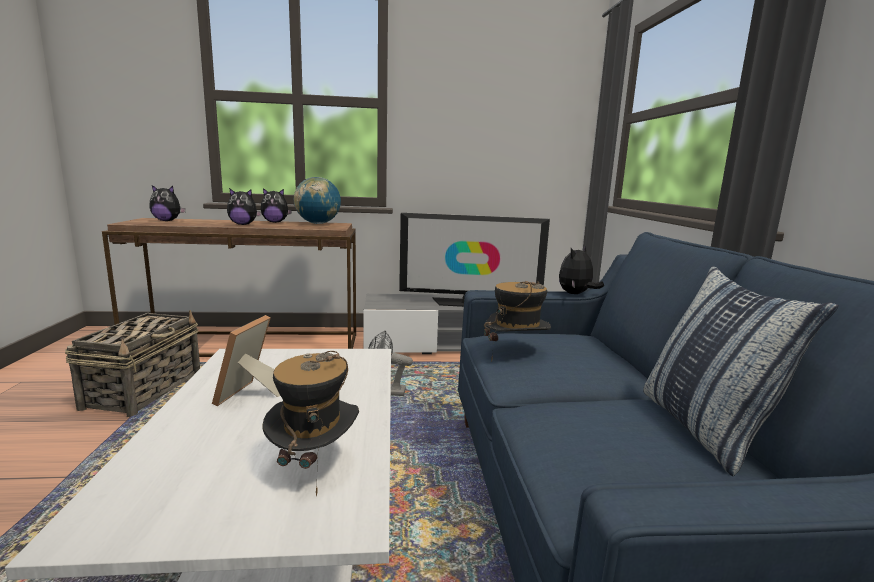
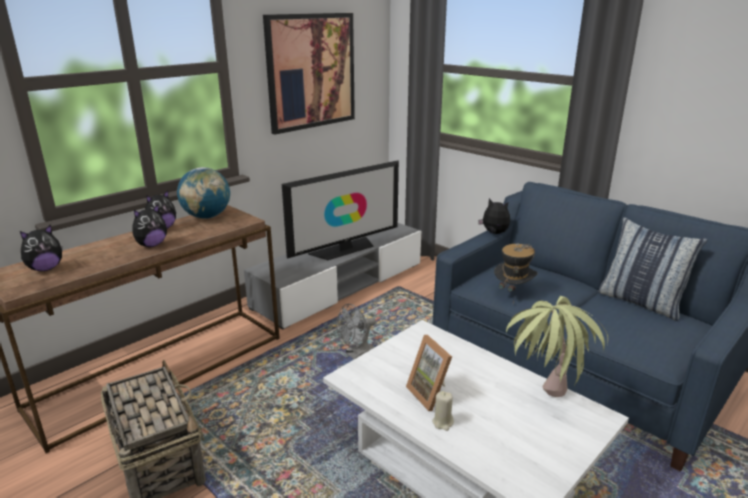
camera: 40 degrees left, 10 degrees up
(199, 419) = (443, 422): none -> beige candle
(313, 465) = (542, 407): hat -> potted plant
(482, 122) = (311, 71): none -> picture
(576, 294) = (494, 233): plush toy -> plush toy turned 120 degrees clockwise

